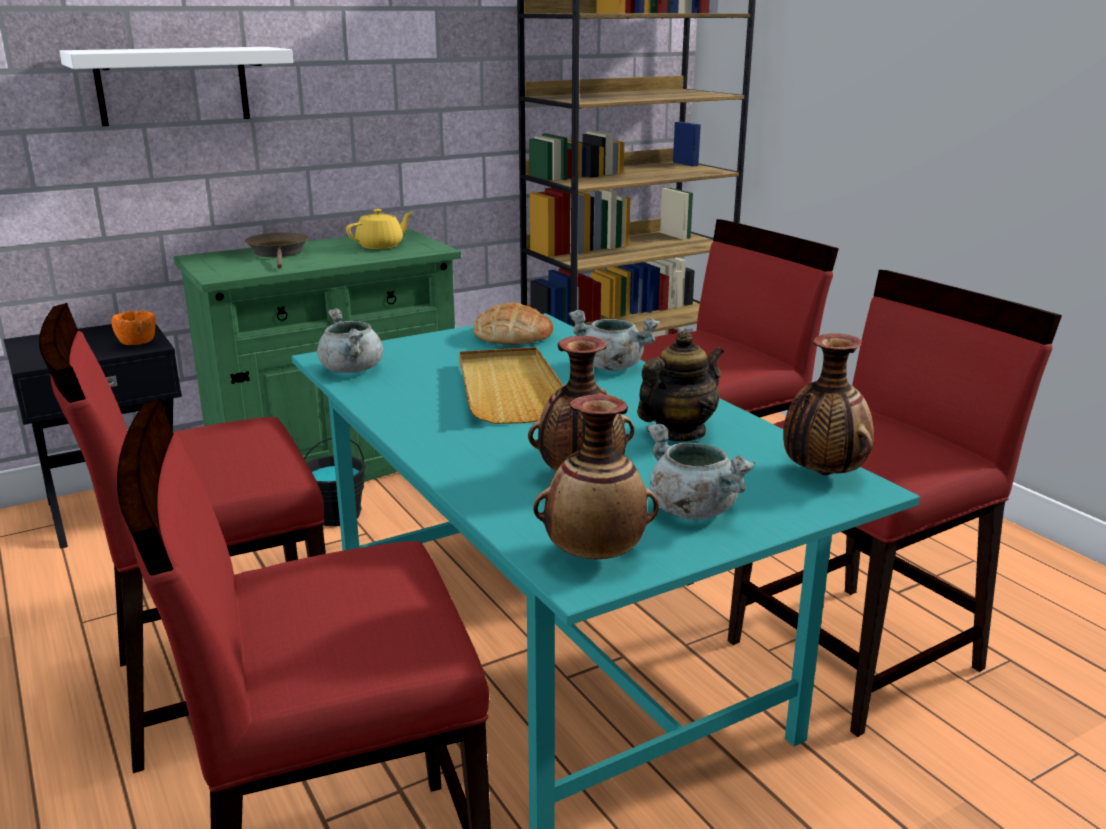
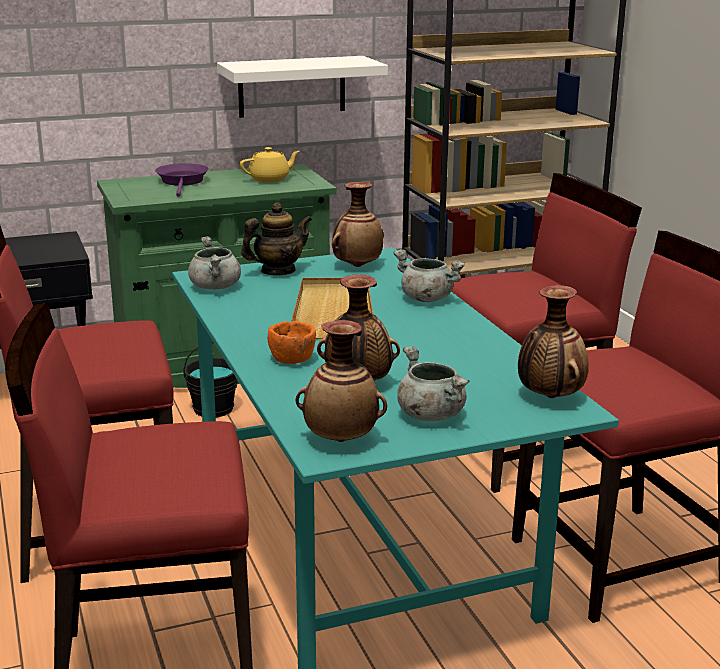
camera: 10 degrees right, 0 degrees up
(137, 342) = (61, 252): orange bowl -> orange bowl (292, 359)
(173, 85) = (105, 39): white shelf -> white shelf (292, 86)
(279, 253) = (182, 182): brown frying pan -> purple frying pan
(513, 335) = (357, 266): bread -> vase
(678, 433) = (452, 356): teapot -> teapot (277, 271)

